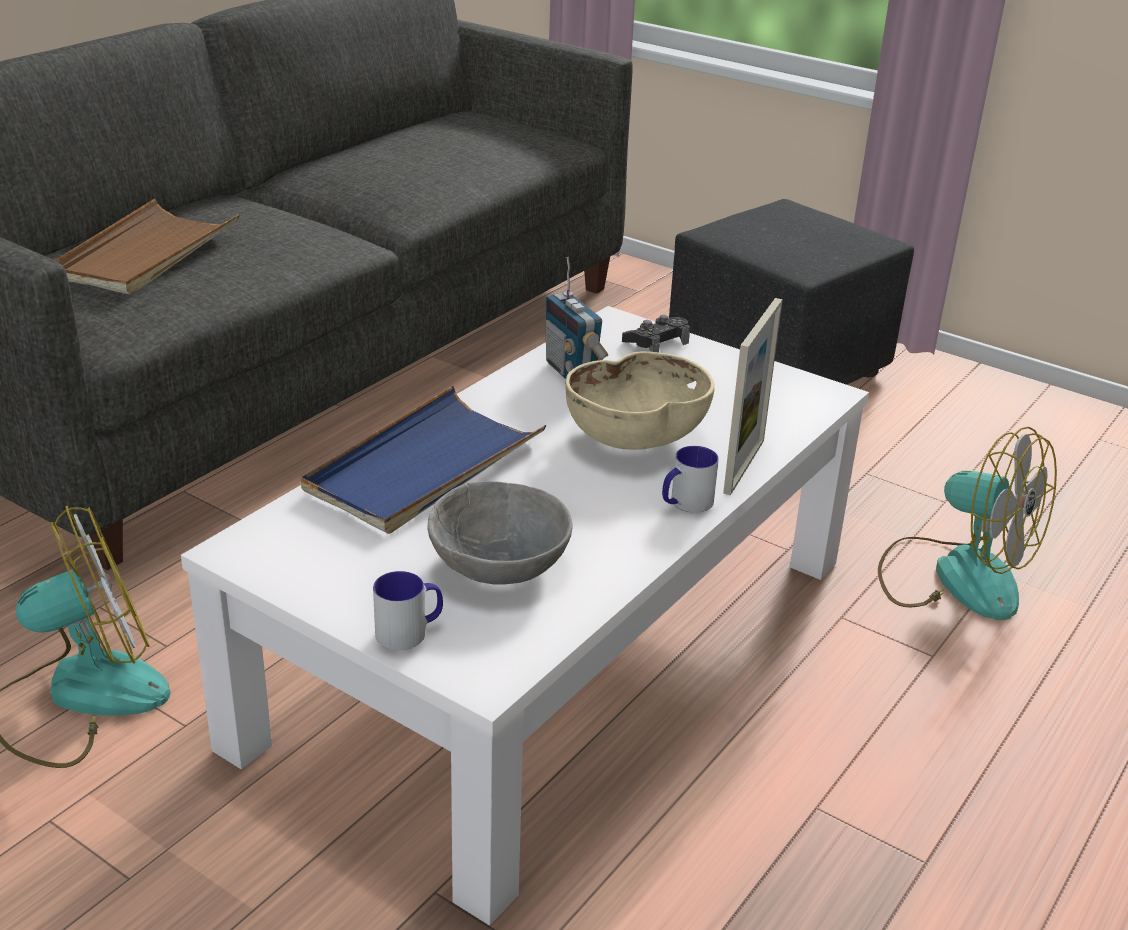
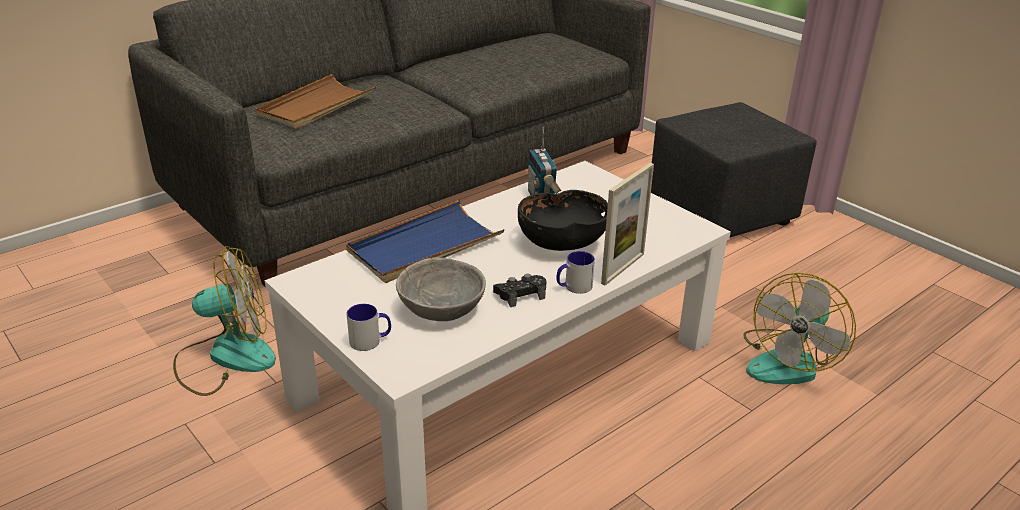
camera: 15 degrees right, 0 degrees up
(636, 438) = (562, 243): beige bowl -> black bowl
(656, 342) = (604, 186): black game controller -> black game controller (520, 294)
(955, 576) = (789, 361): fan -> fan turned 75 degrees clockwise

